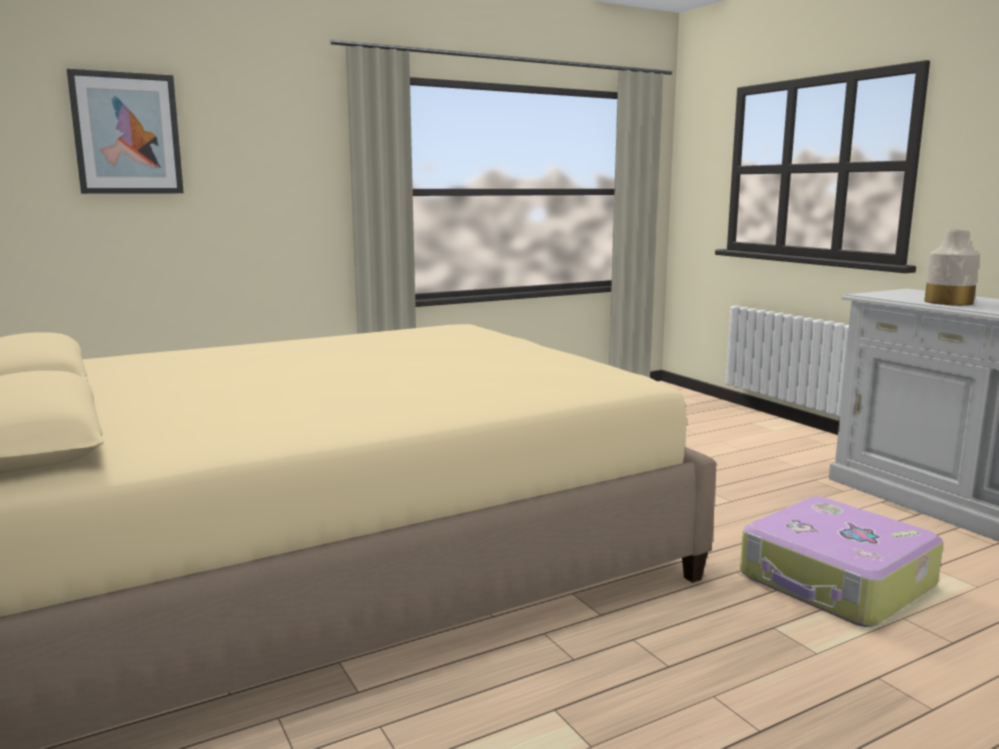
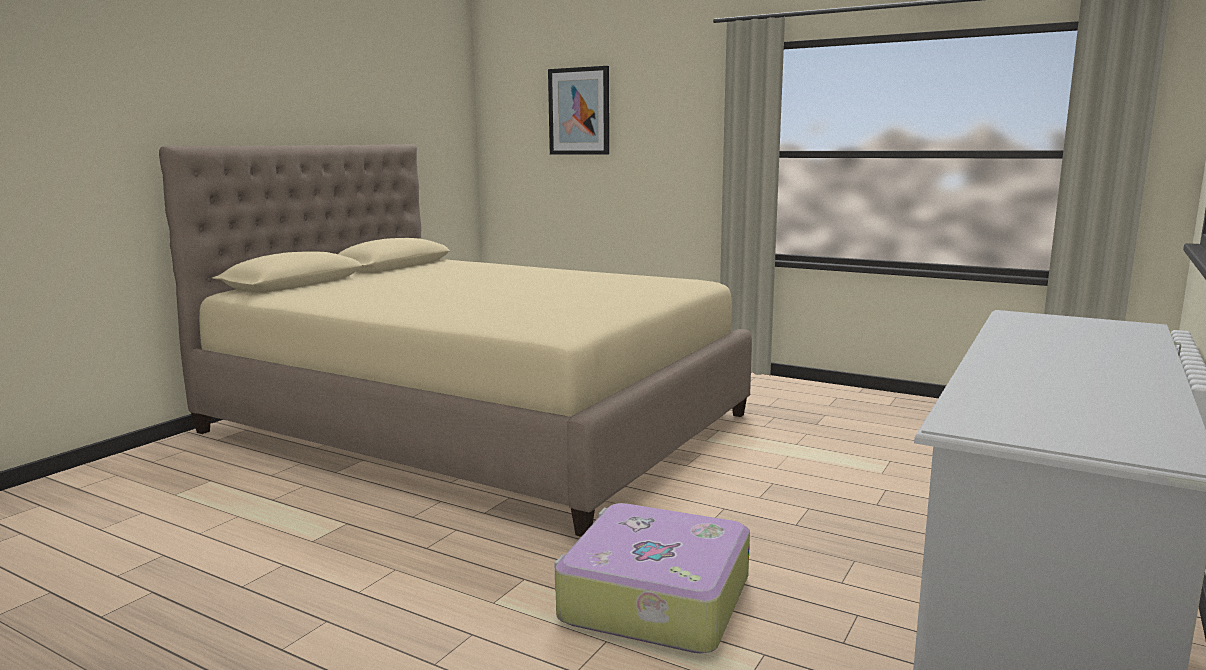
camera: 60 degrees right, 0 degrees up
(949, 302) = (1040, 340): beige vase -> none

